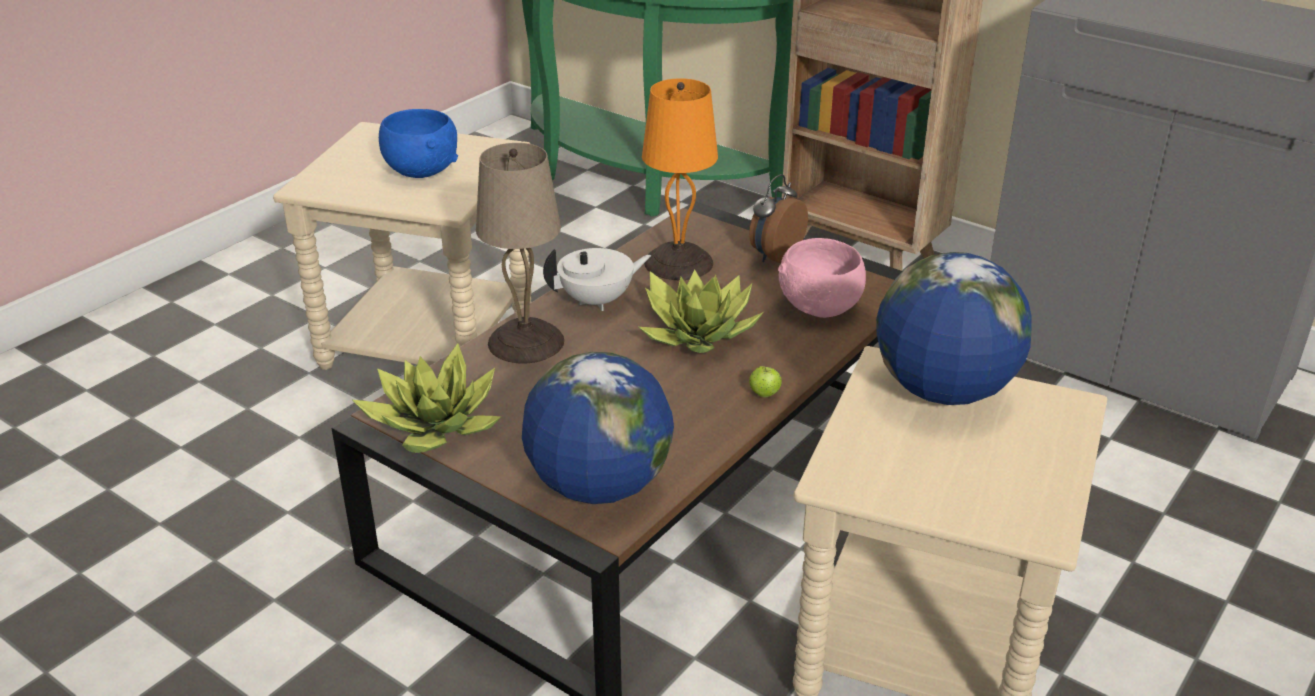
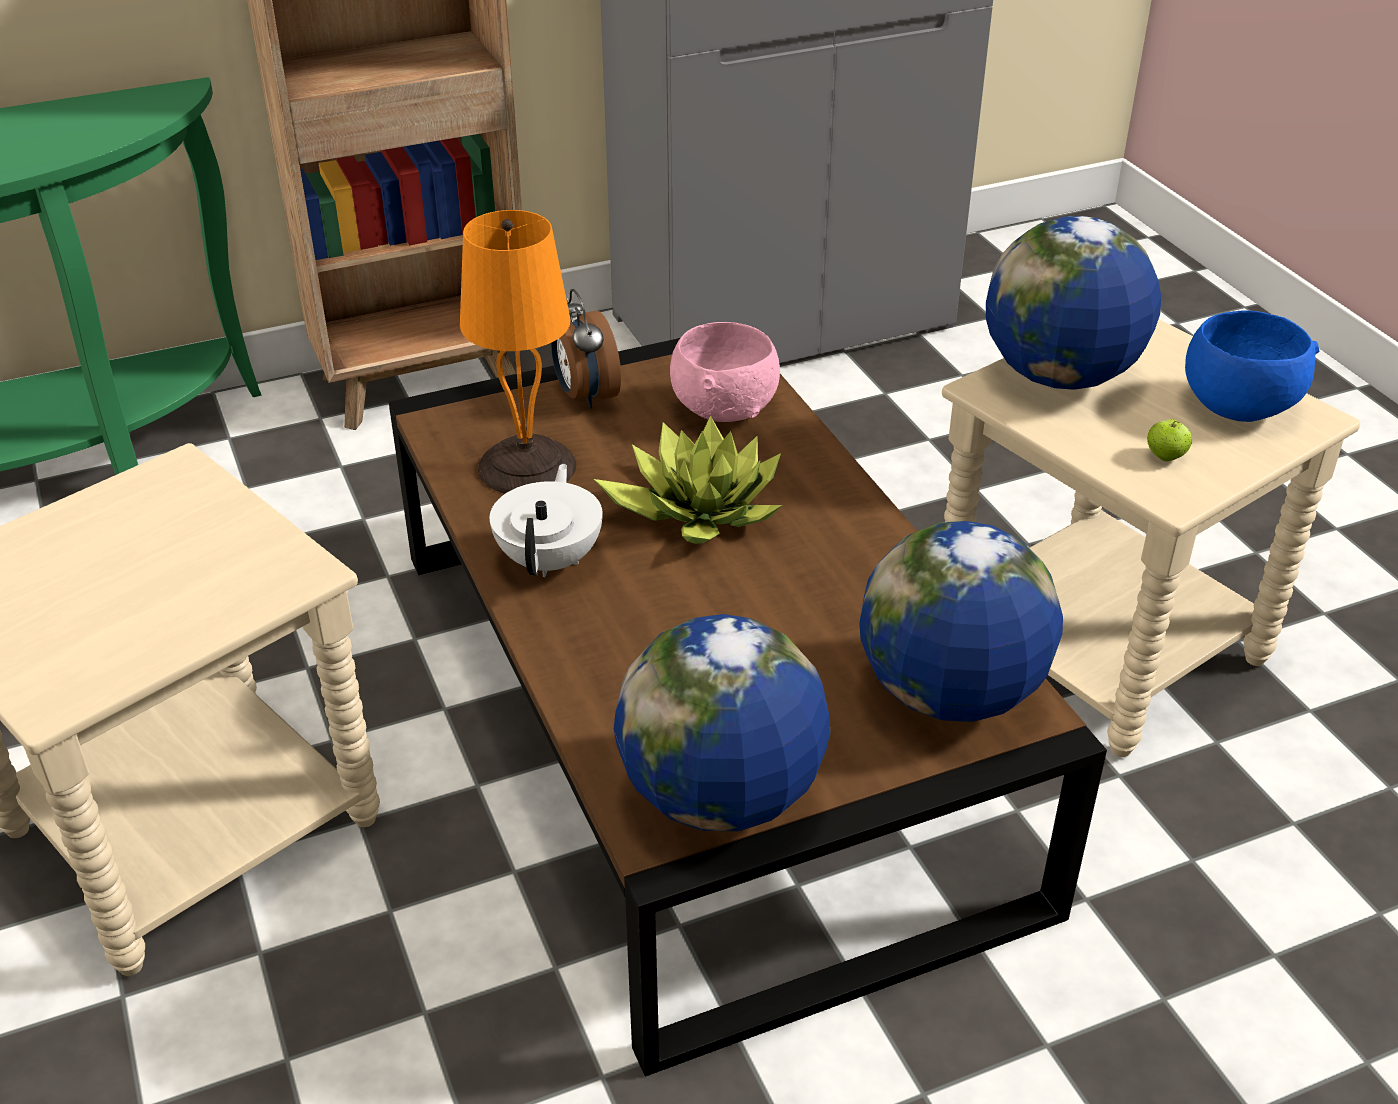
camera: 60 degrees left, 5 degrees up
(421, 171) = (153, 565): blue bowl -> blue bowl (1235, 407)
(434, 426) = (721, 797): potted plant -> globe
(526, 341) = (589, 650): beige table lamp -> none
(764, 394) = (861, 511): apple -> apple (1165, 457)

